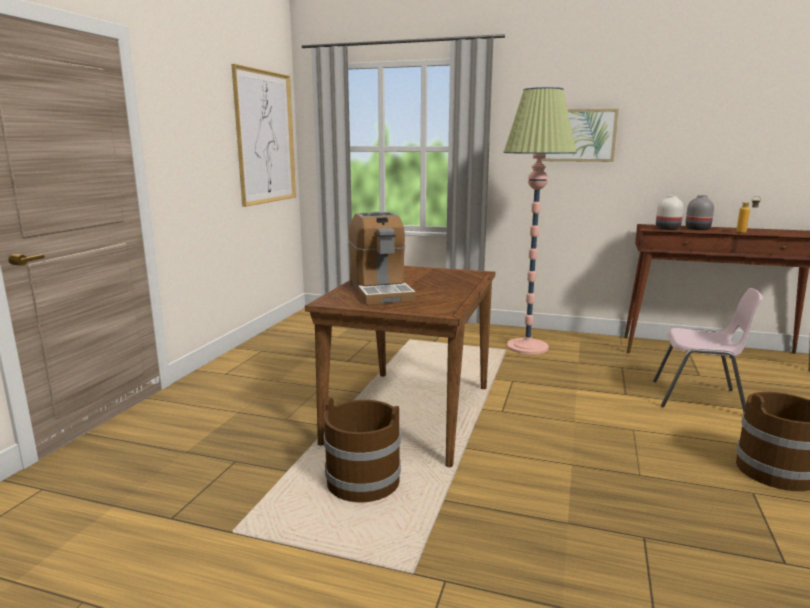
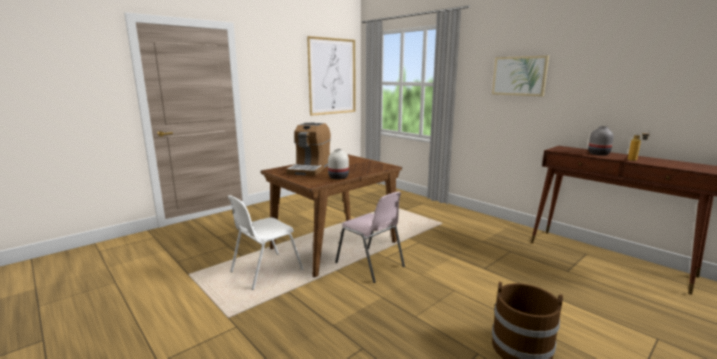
camera: 30 degrees right, 0 degrees up
(362, 481) = (265, 271): brown bucket -> white chair
(527, 347) = (460, 224): floor lamp -> none
(667, 229) = (570, 151): white vase -> white vase (338, 177)
(699, 398) = (539, 285): pink chair -> pink chair (370, 265)

